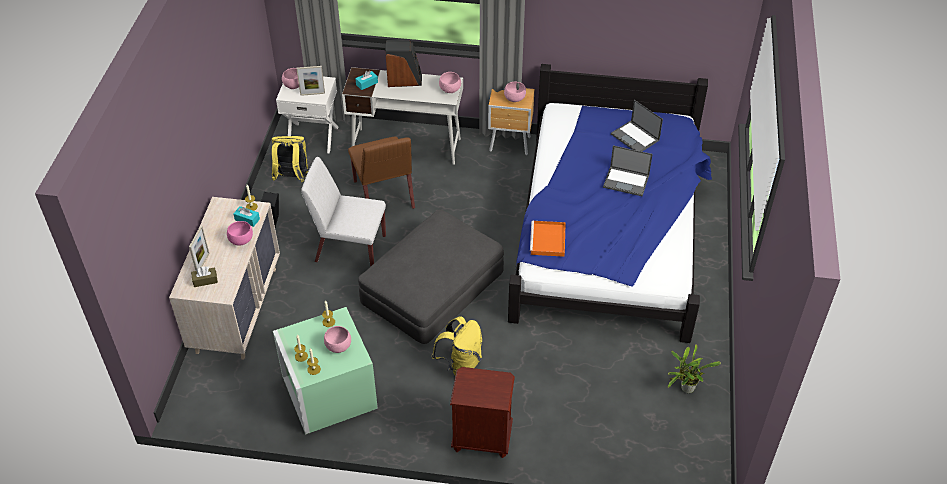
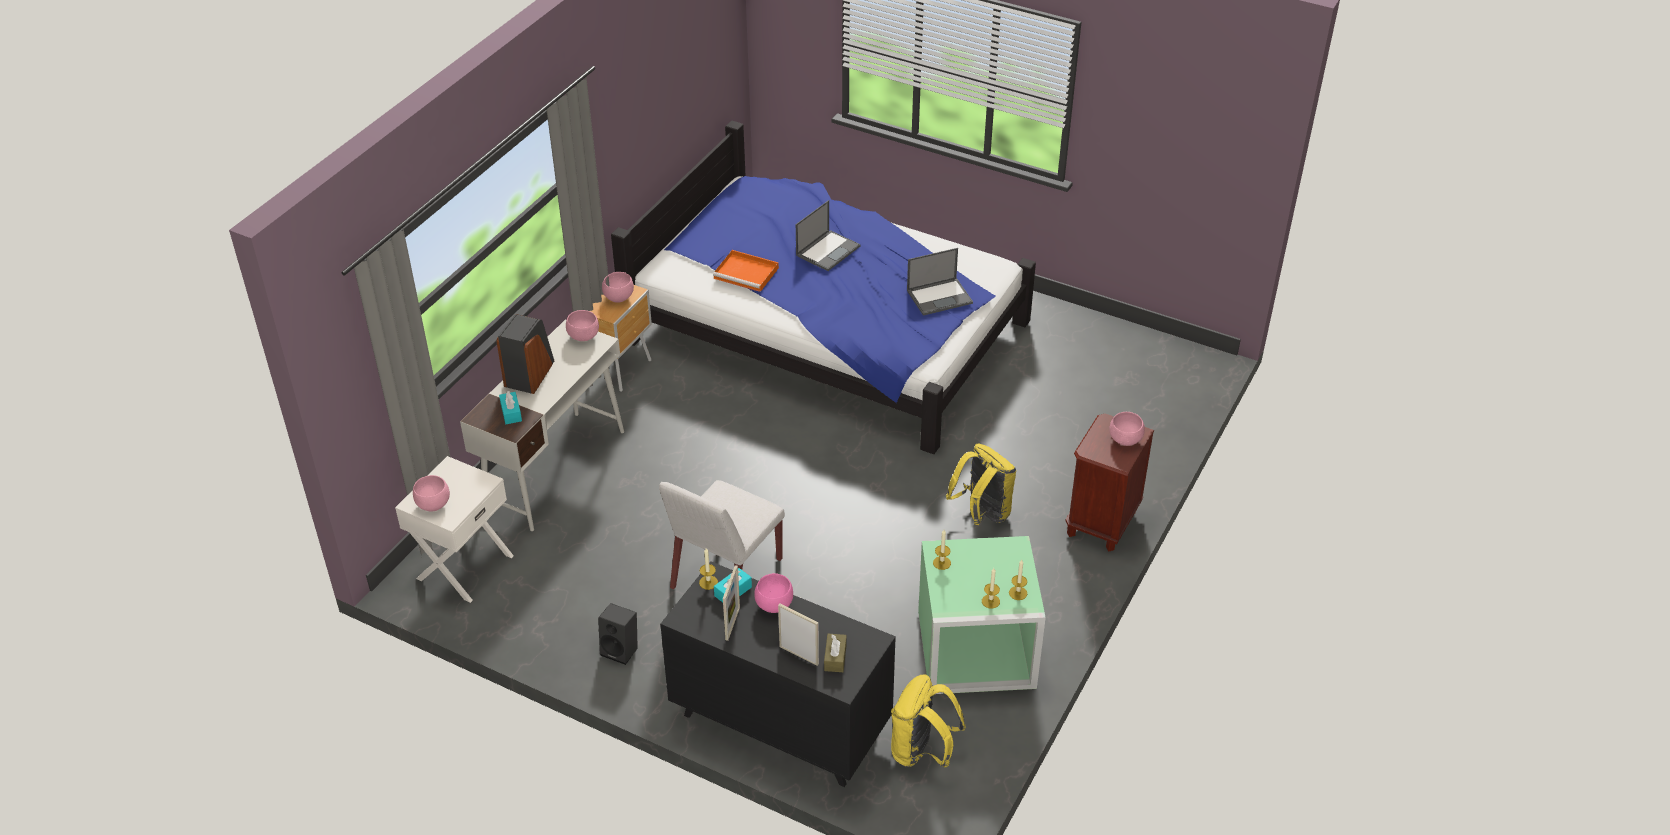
camera: 70 degrees left, 5 degrees down
(237, 309) = (779, 723): beige dresser -> black dresser
(292, 177) = (539, 608): yellow backpack -> yellow backpack (922, 752)
(312, 94) = (468, 487): picture frame -> picture frame (732, 623)
(338, 347) = (990, 562): pink bowl -> pink bowl (1126, 440)
(384, 195) = (641, 515): brown chair -> none
(432, 286) = (839, 508): grey ottoman -> none
(548, 241) = (893, 338): orange tray -> orange tray (747, 273)
(635, 137) = (756, 222): laptop -> laptop (940, 296)
(685, 389) = (1091, 344): potted plant -> none

